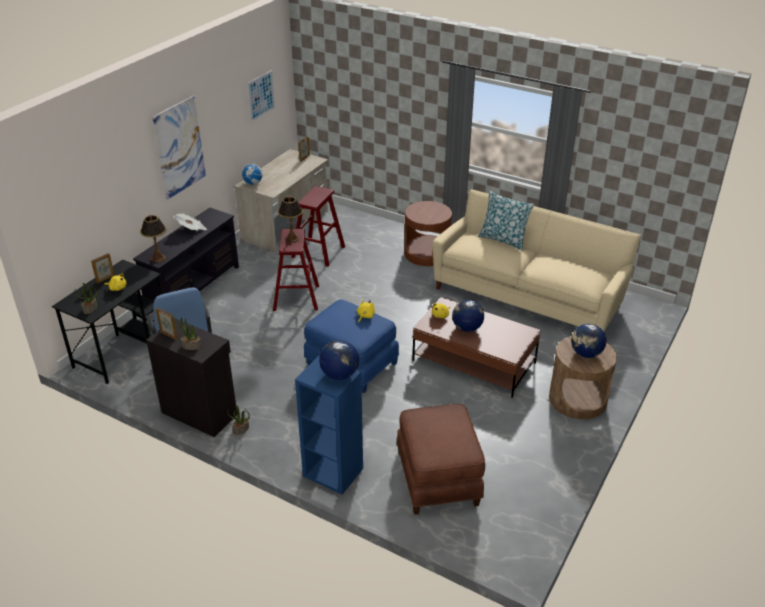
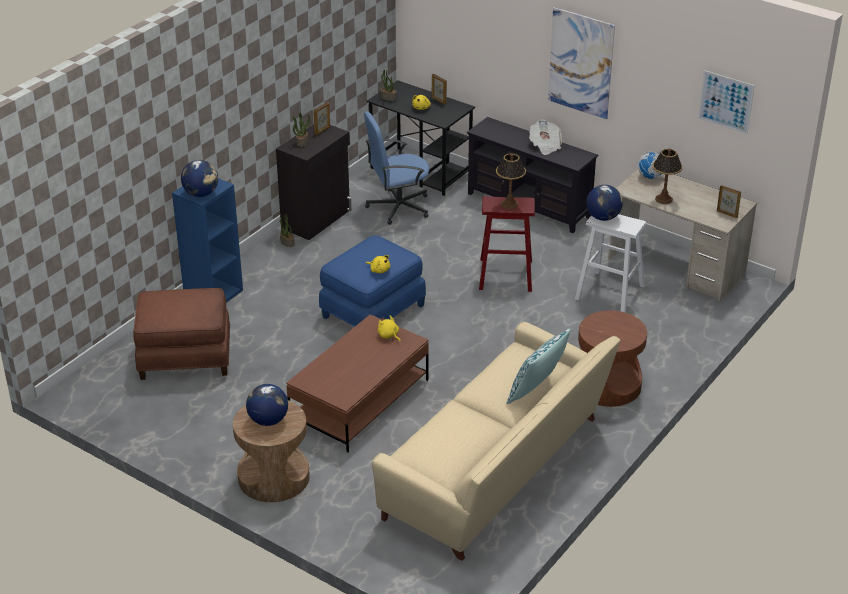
camera: 95 degrees right, 0 degrees up
(158, 258) = (485, 130): table lamp -> table lamp (664, 199)
(318, 252) = (609, 292): red stool -> white stool
(467, 328) = (360, 353): globe -> globe (603, 217)

